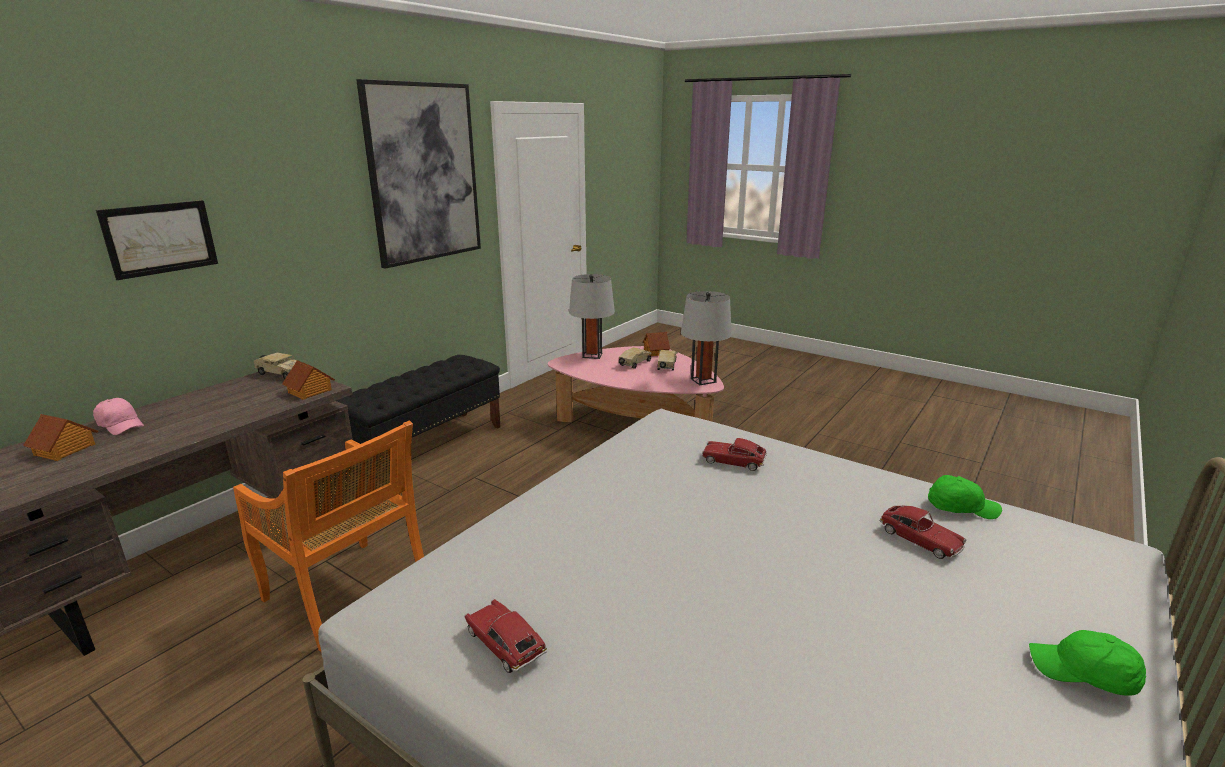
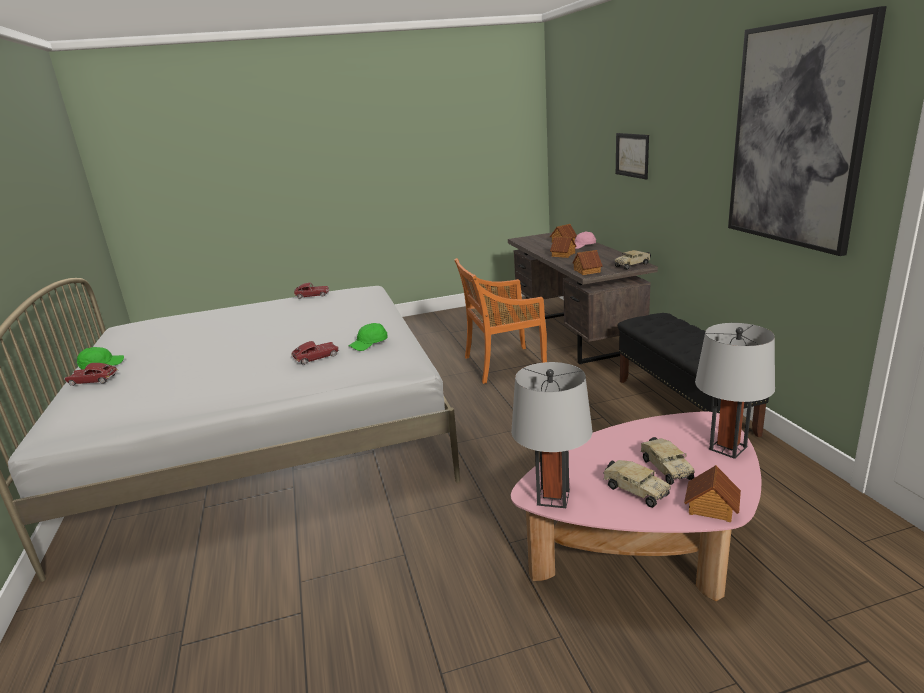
camera: 130 degrees right, 0 degrees up
(190, 426) = (563, 254): none -> toy house
(920, 539) = (178, 373): toy car -> toy car (93, 380)
(961, 507) = (154, 400): green cap -> green cap (369, 344)

